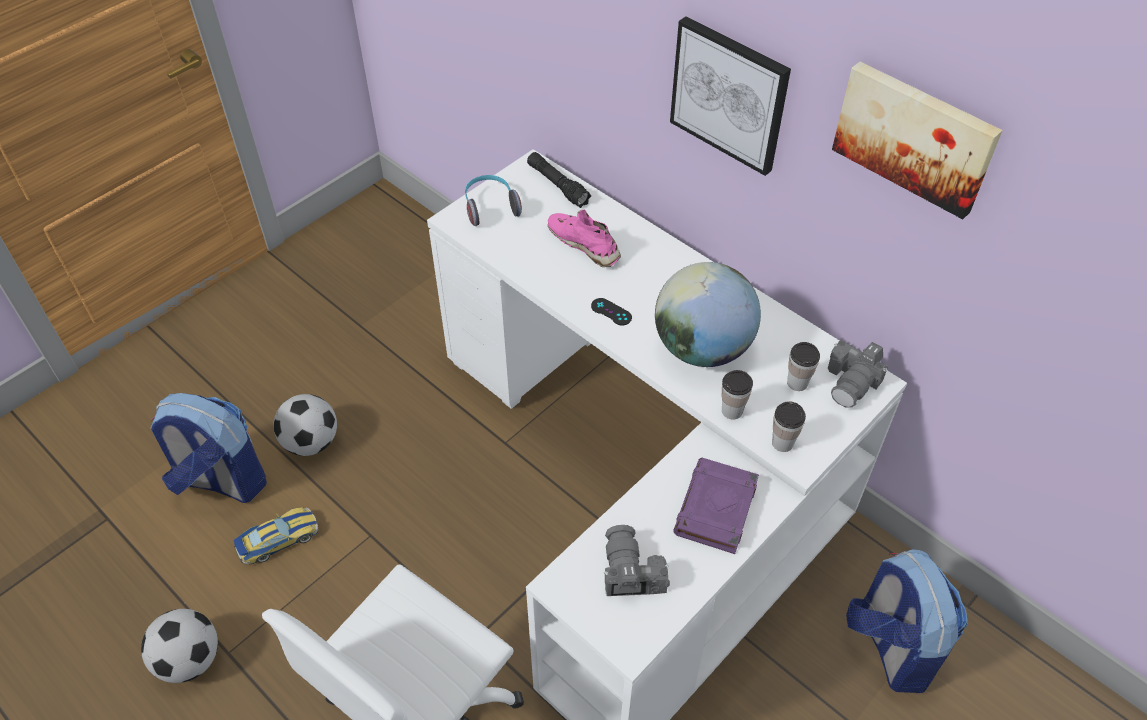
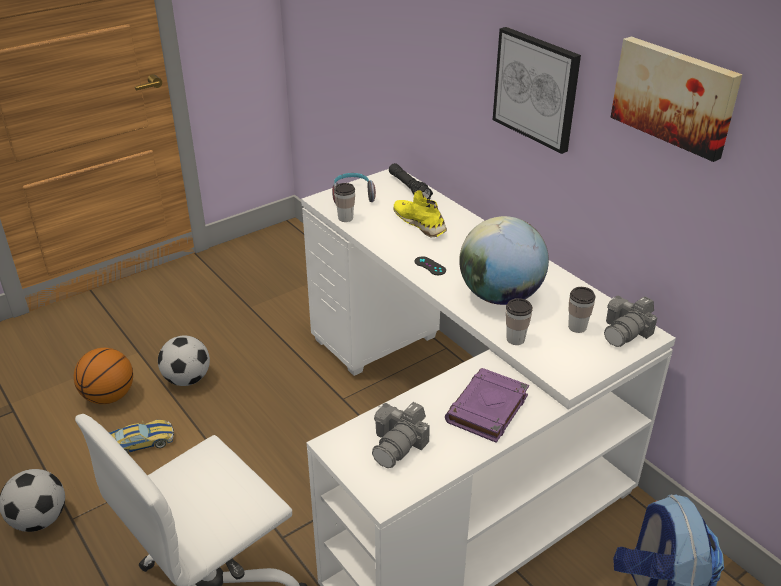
camera: 10 degrees right, 15 degrees down
(221, 481) = (108, 396): backpack -> basketball
(584, 244) = (420, 223): pink shoe -> yellow shoe
(629, 573) = (399, 444): camera -> camera turned 150 degrees counterclockwise
(782, 443) = (555, 365): cup -> cup (345, 218)

